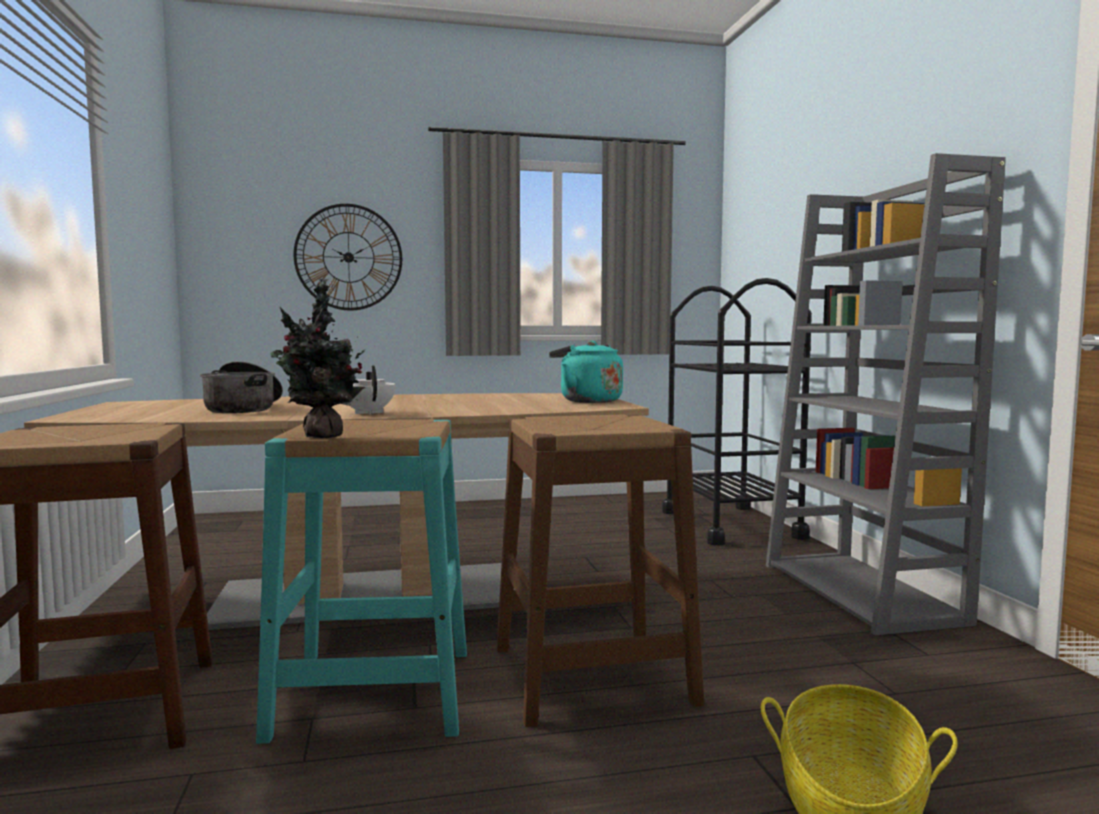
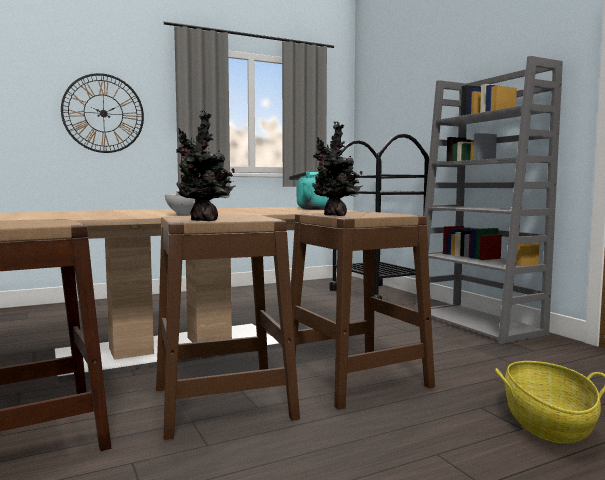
camera: 15 degrees left, 0 degrees up
(244, 408) = (82, 214): cooking pot -> none
(374, 692) = (222, 403): turquoise stool -> brown stool
(545, 427) = (335, 215): none -> potted plant

